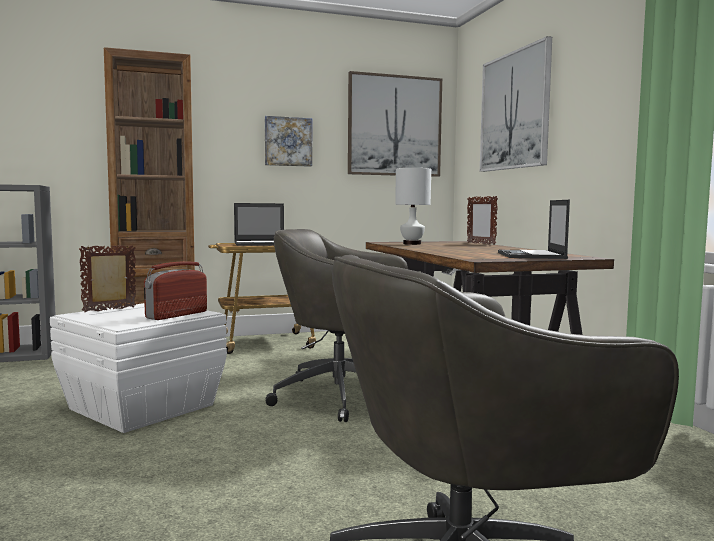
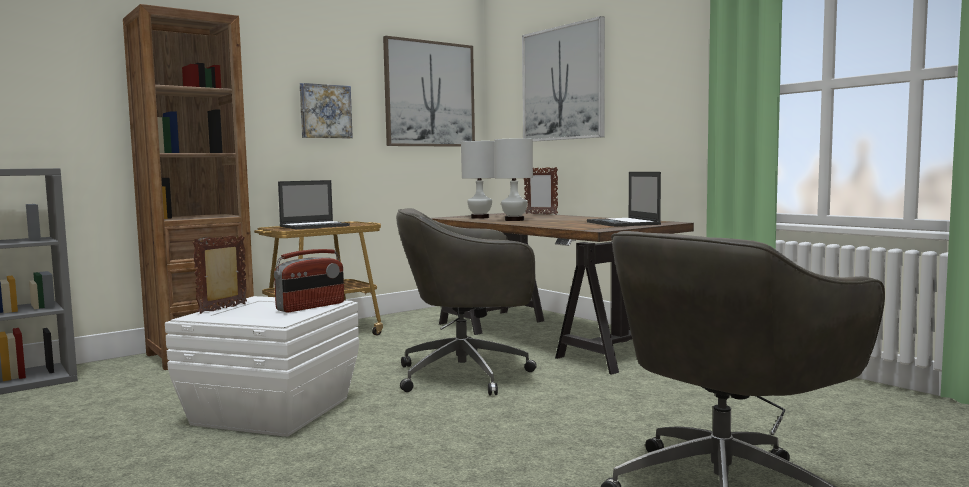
camera: 20 degrees left, 0 degrees up
(176, 315) = (311, 307): radio -> radio turned 150 degrees counterclockwise
(435, 247) = (515, 220): none -> white table lamp

